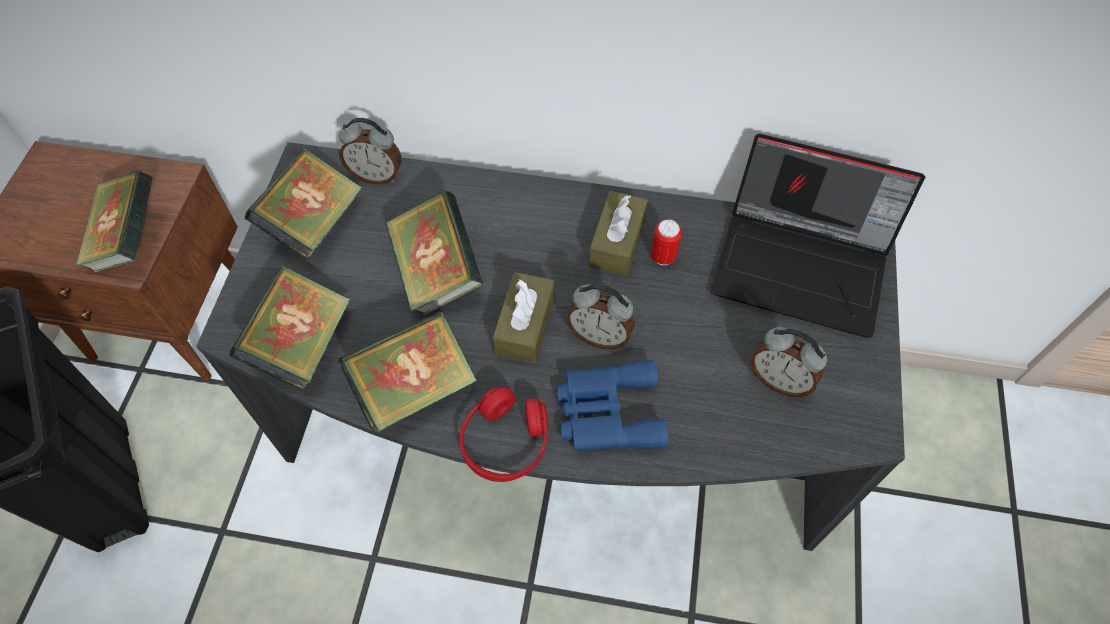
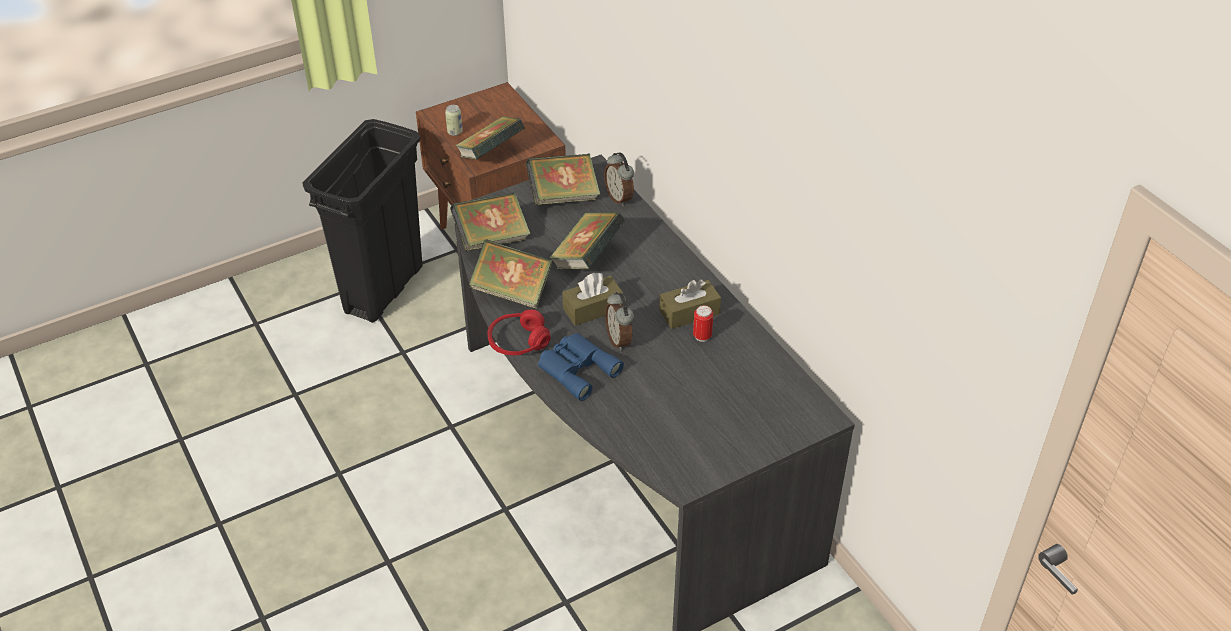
camera: 50 degrees right, 15 degrees down
(46, 248) = (455, 132): none -> can
(779, 380) = (675, 427): alarm clock -> none
(803, 266) = (768, 398): laptop -> none

